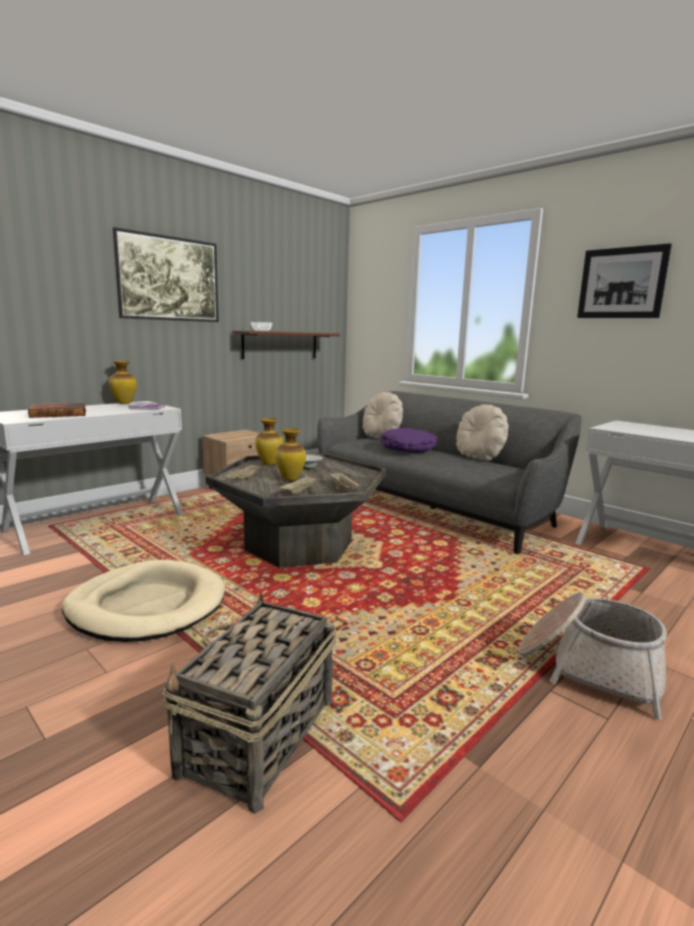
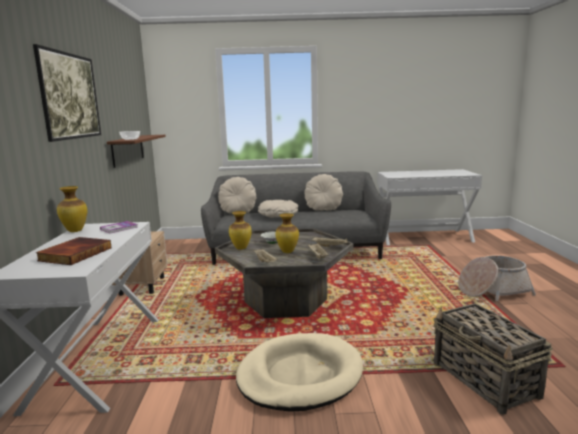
camera: 45 degrees left, 0 degrees up
(409, 449) = (278, 214): purple pillow -> beige pillow
(621, 283) = (370, 94): picture -> none

